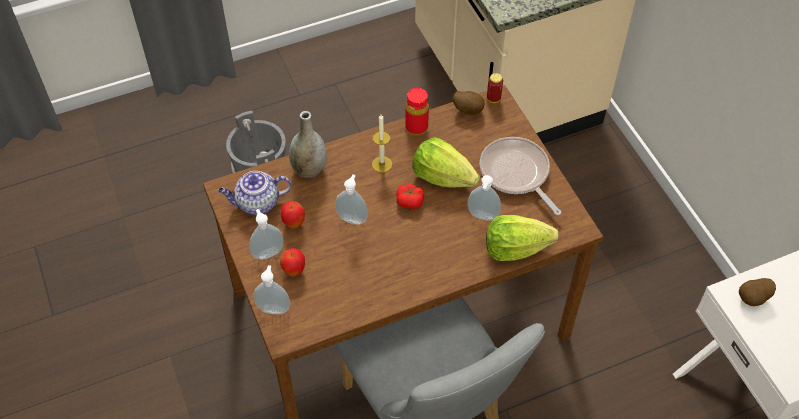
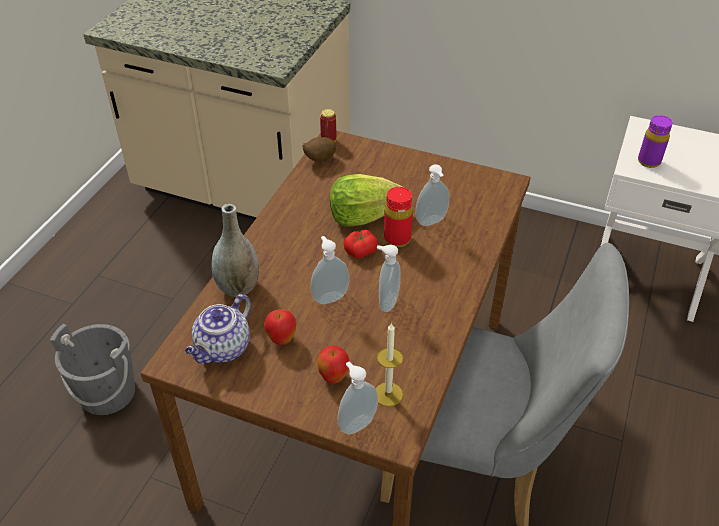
camera: 45 degrees left, 10 degrees down
(267, 252) = (287, 381): soap dispenser -> soap dispenser (386, 302)
(382, 164) = (300, 240): candle -> candle (388, 394)
(416, 127) = (293, 196): red bottle -> red bottle (397, 239)
(515, 248) = (485, 226): lettuce -> none
(516, 174) = (415, 177): frying pan -> none
(753, 299) = (649, 161): potato -> purple bottle

